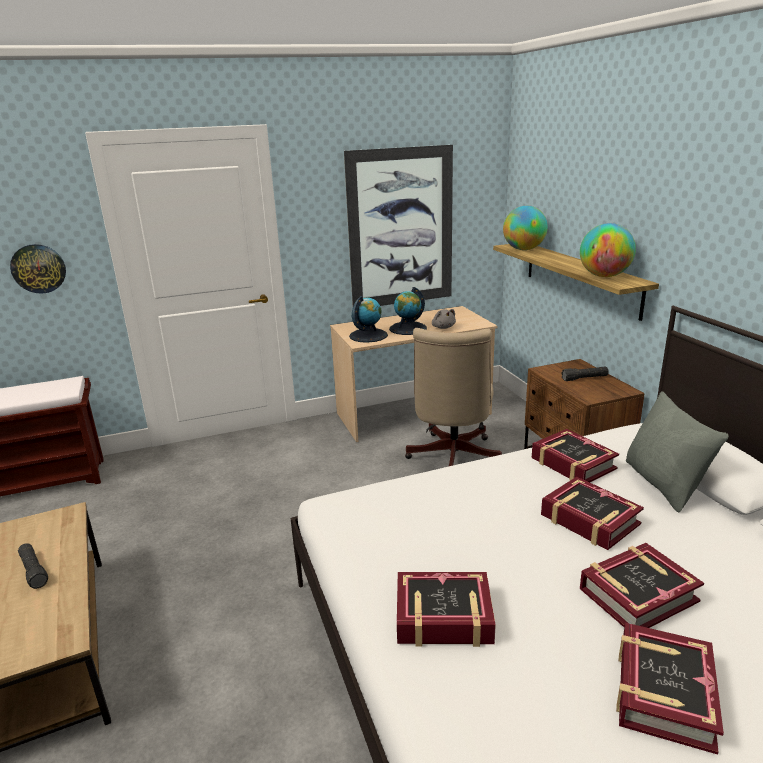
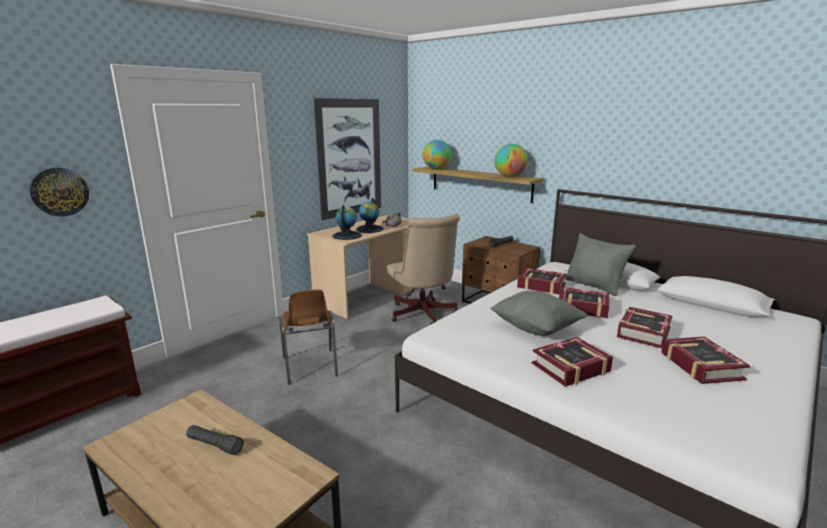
camera: 30 degrees left, 5 degrees down
(263, 497) = (310, 367): none -> brown chair
(471, 536) = (536, 328): none -> grey pillow

